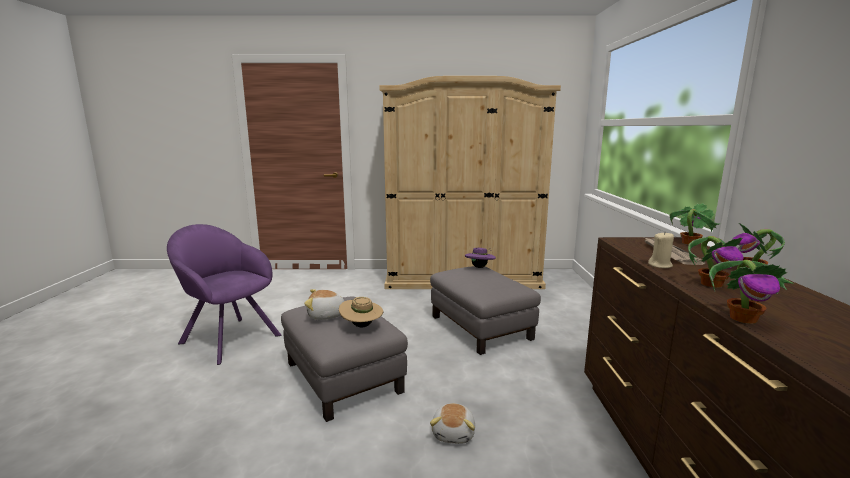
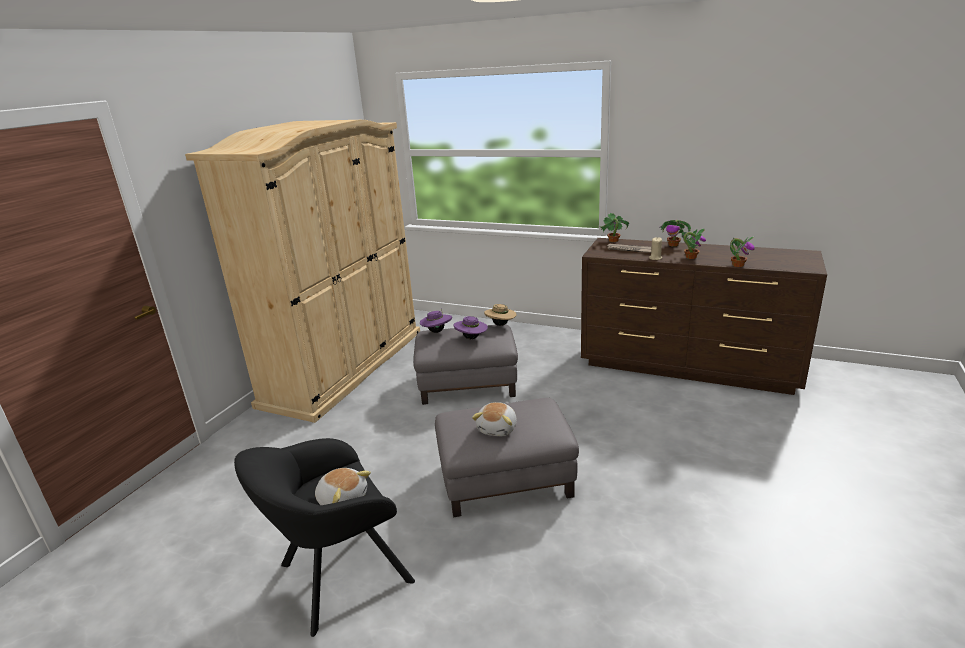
camera: 65 degrees left, 10 degrees up
(227, 337) = (338, 576): purple armchair -> black armchair
(361, 326) = (534, 411): beige hat -> beige hat (501, 325)
(454, 433) = (614, 433): plush toy -> plush toy (343, 499)
(480, 280) = (471, 338): none -> purple hat

